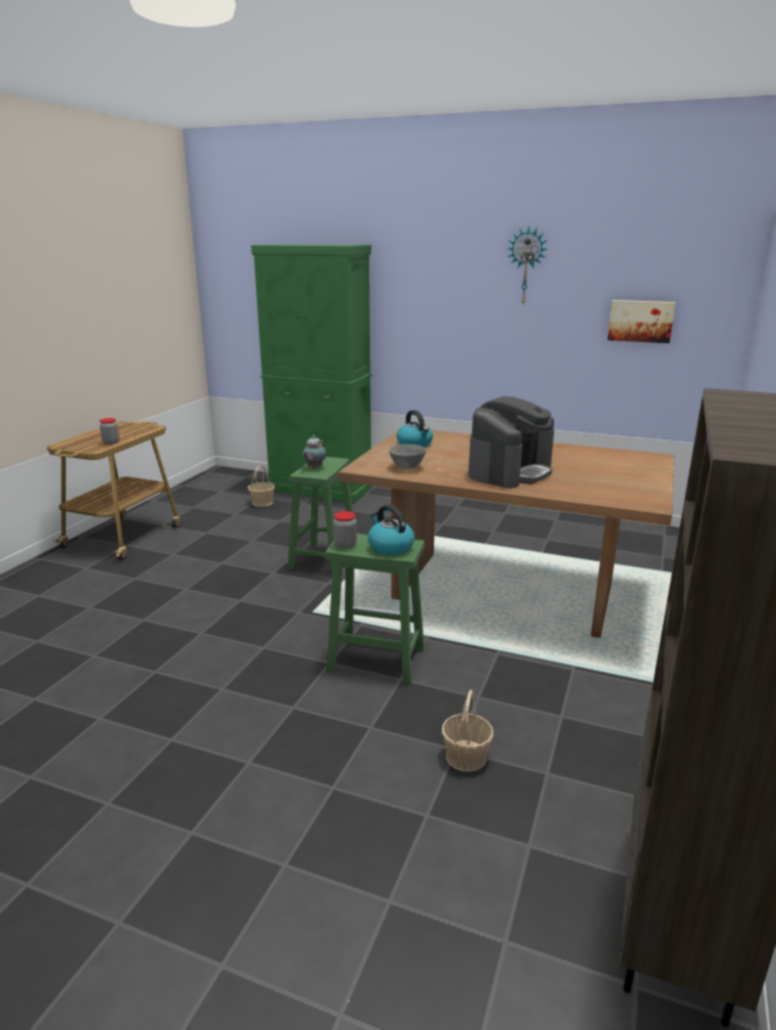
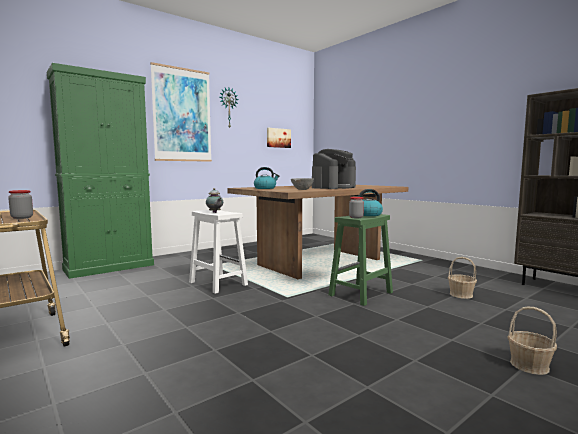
camera: 60 degrees left, 15 degrees down
(262, 502) = (87, 283): basket -> basket (529, 365)
(324, 557) = (217, 283): green stool -> white stool
(441, 285) = (182, 115): none -> picture
(510, 471) = (334, 187): coffee machine -> coffee machine turned 60 degrees clockwise

